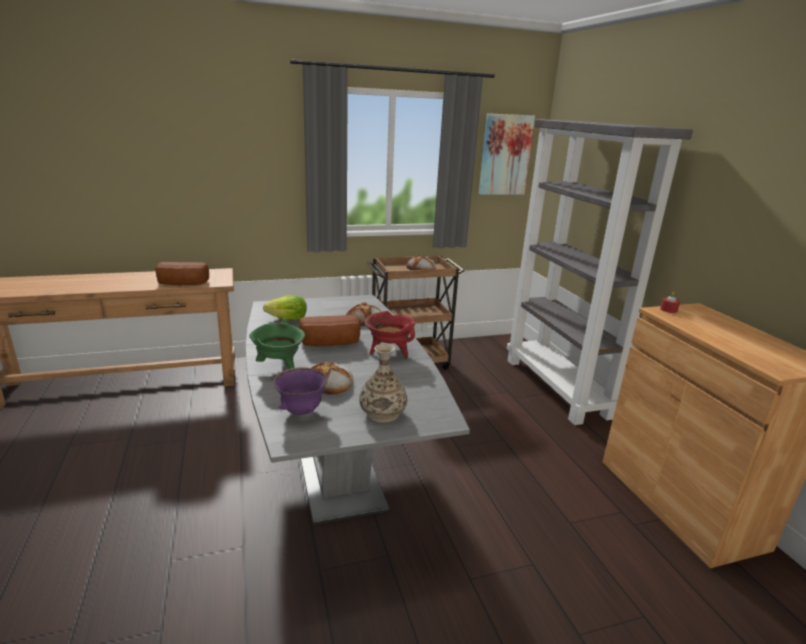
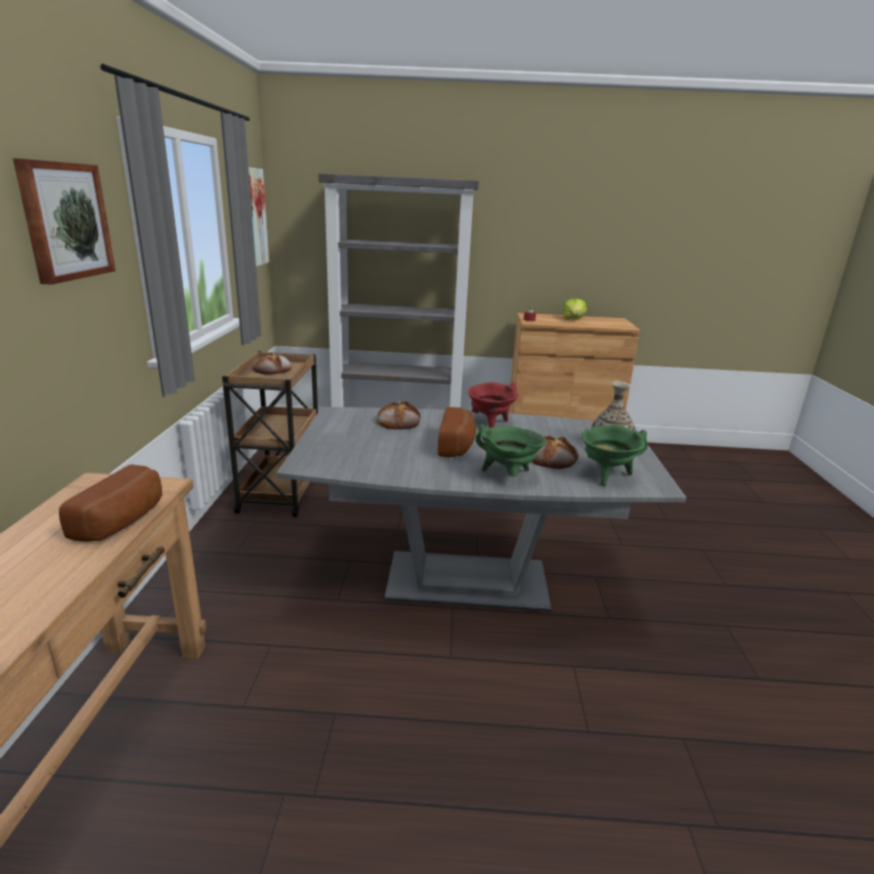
camera: 70 degrees left, 0 degrees up
(259, 142) = (65, 221): none -> picture
(288, 319) = (368, 457): lettuce -> lettuce (573, 319)
(301, 411) = (607, 476): purple bowl -> green cooking pot

